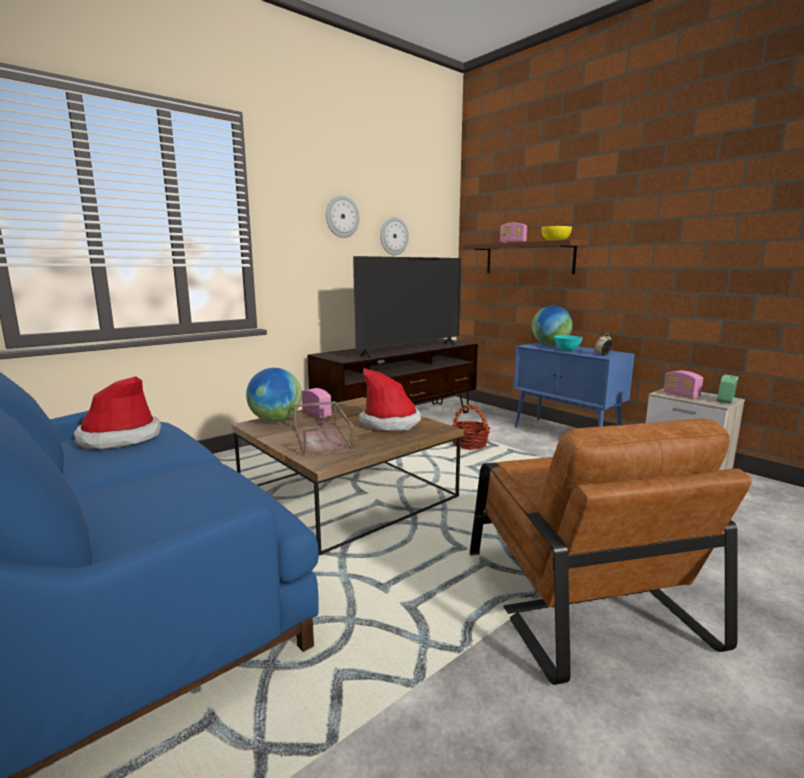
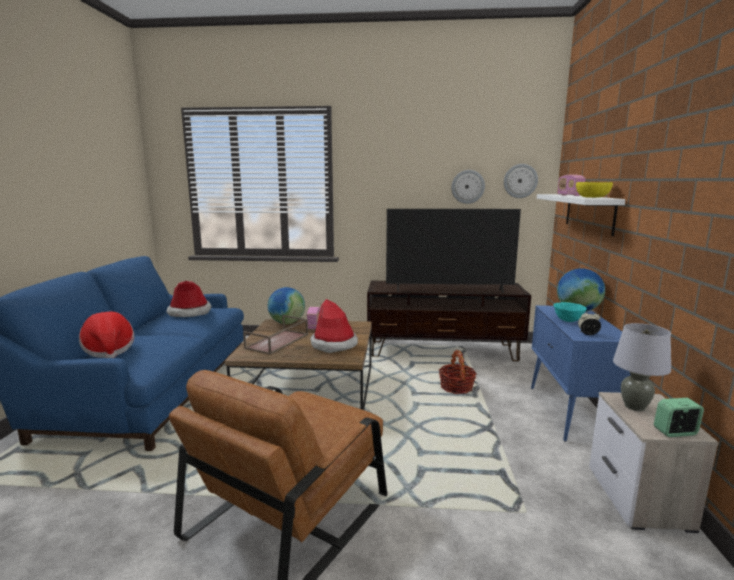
camera: 45 degrees right, 0 degrees up
(139, 517) = (109, 350): none -> hat
(342, 216) = (412, 173): wall clock -> wall clock (520, 181)
(528, 258) = (589, 212): brown shelf -> white shelf
(681, 395) = (634, 406): radio -> grey table lamp

